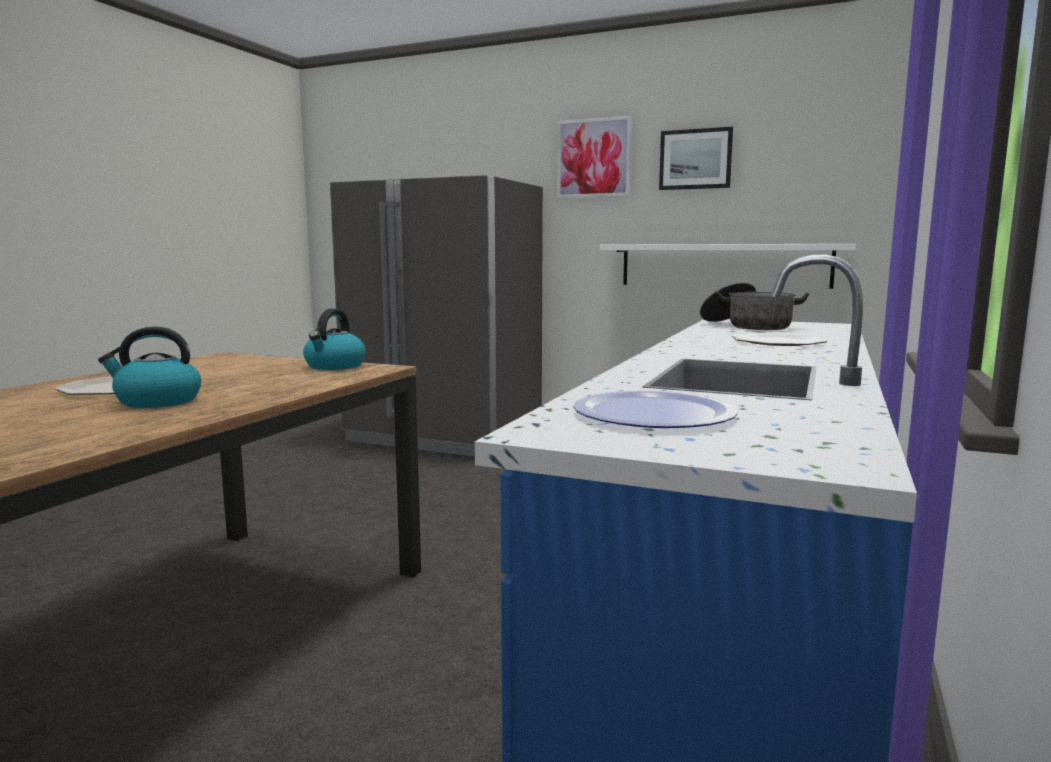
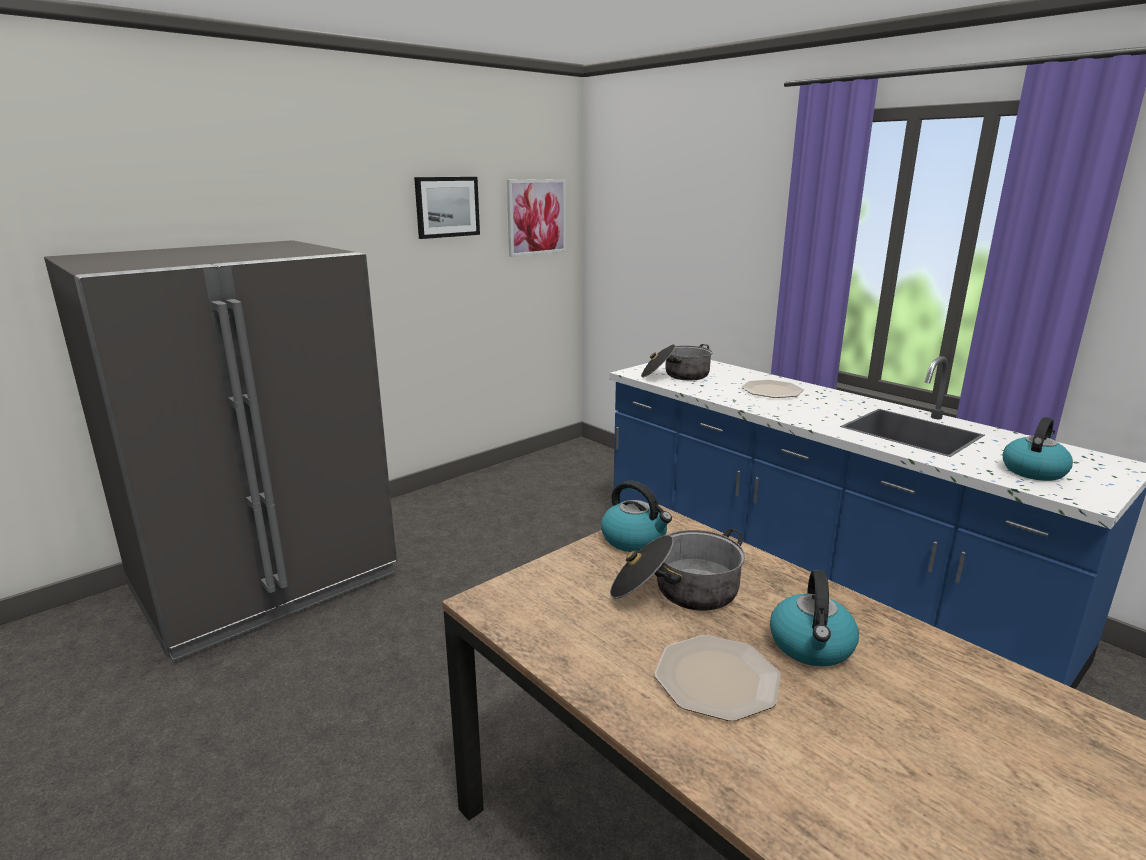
camera: 65 degrees left, 10 degrees up
(246, 376) = (676, 591): none -> cooking pot
(593, 158) = (346, 204): picture -> picture (536, 217)
(653, 414) = (1033, 471): plate -> kettle
(723, 265) = (478, 307): white shelf -> none

